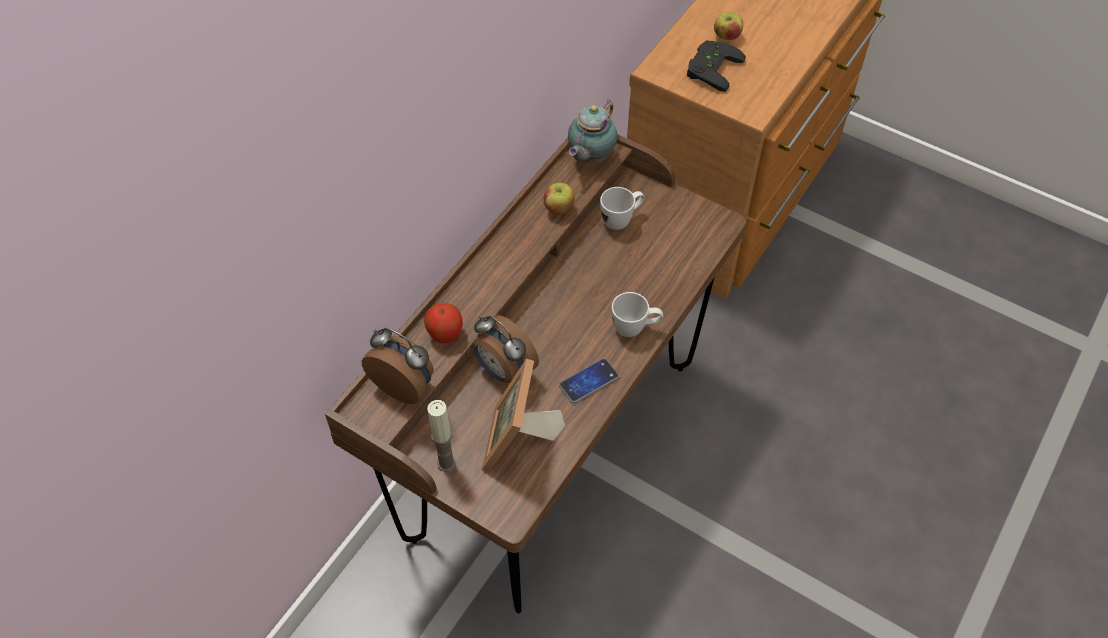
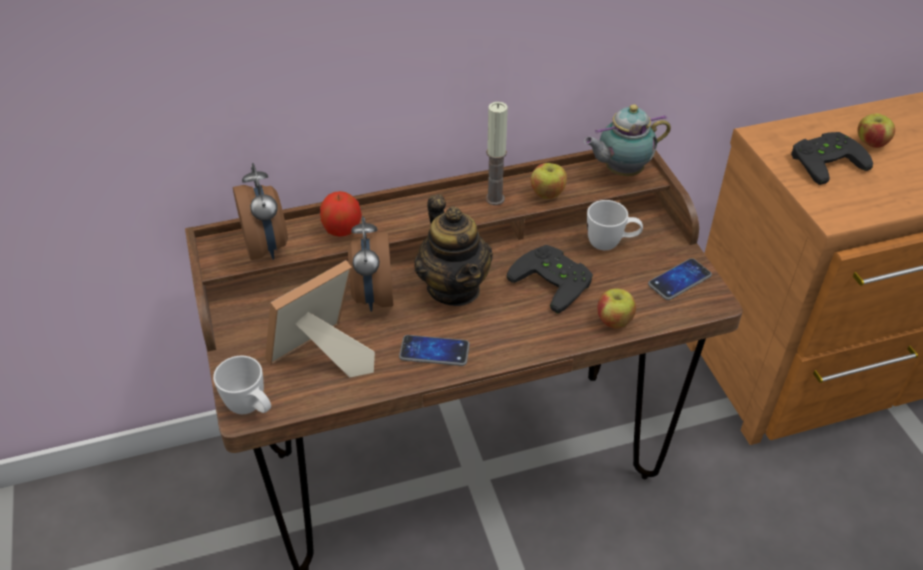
camera: 40 degrees right, 10 degrees down
(446, 463) = (246, 335): candle -> candle (495, 199)
(552, 324) = (454, 288): none -> teapot
(612, 273) = (555, 280): none -> black game controller
(635, 328) = (526, 336): white mug -> white mug (251, 408)
(678, 278) = (614, 321): none -> apple
(689, 220) = (679, 280): none -> phone

